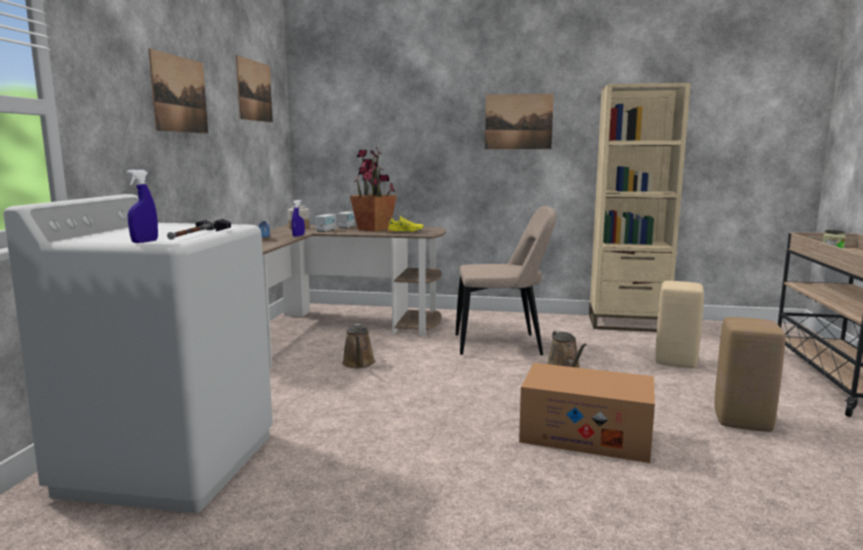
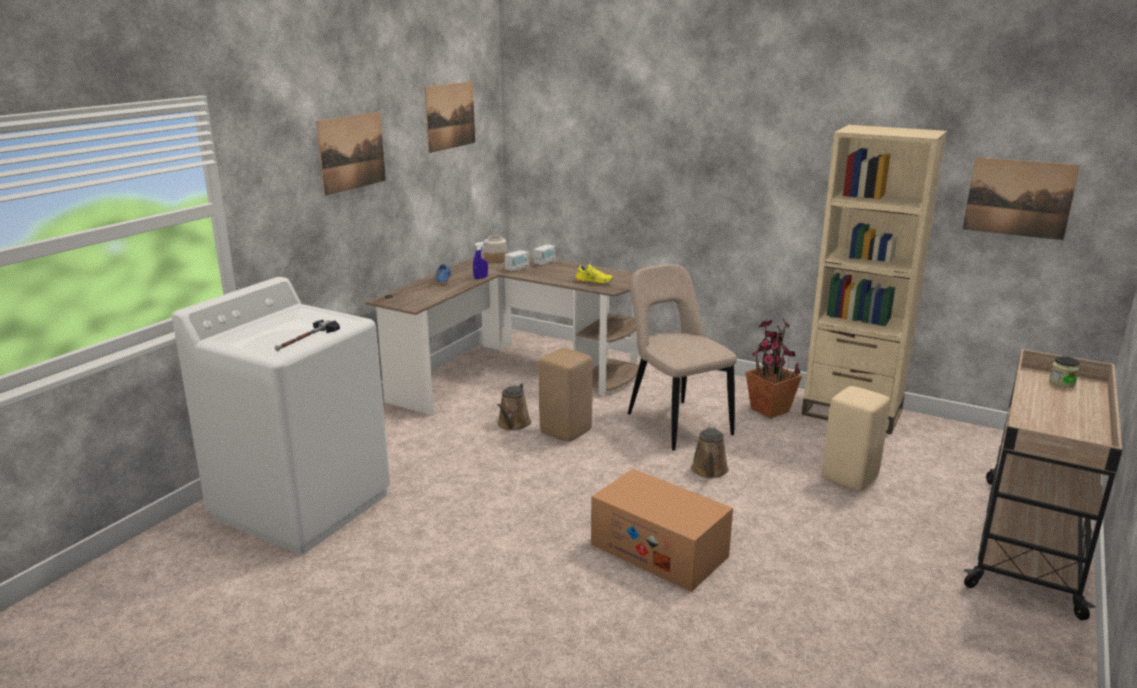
camera: 20 degrees right, 10 degrees up
(144, 242) = (260, 350): blue spray bottle -> none
(373, 229) = (567, 272): potted plant -> potted plant (769, 410)
(502, 345) = (675, 422): beige chair -> beige chair turned 135 degrees counterclockwise
(518, 121) = (747, 155): picture -> picture (1019, 198)
(743, 421) = (839, 568): beige stool -> beige stool (567, 432)

